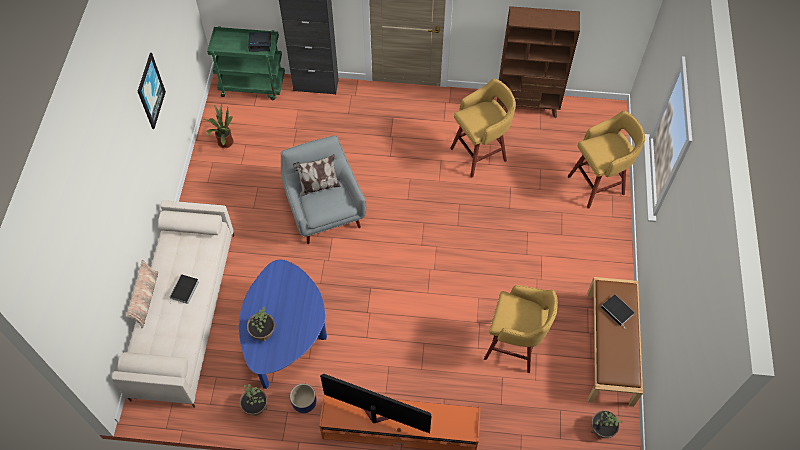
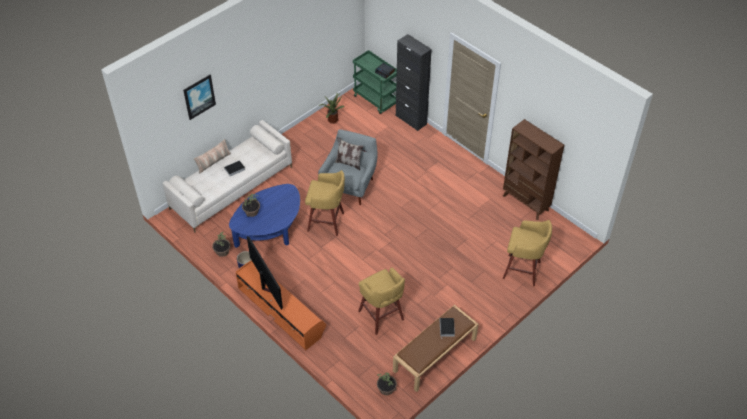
camera: 40 degrees right, 10 degrees down
(150, 91) = (286, 53): picture -> picture (199, 96)
(480, 154) = (468, 210): yellow stool -> yellow stool (327, 222)

